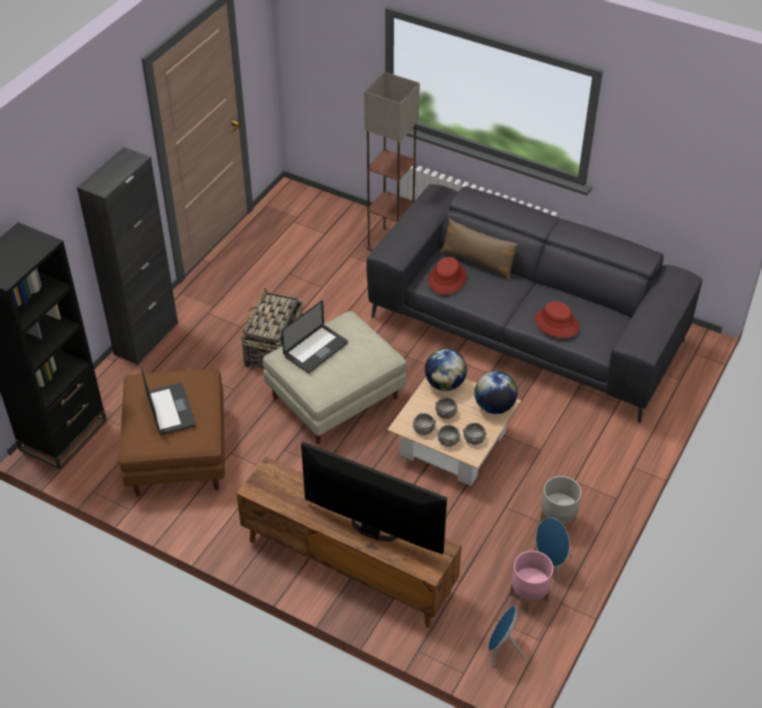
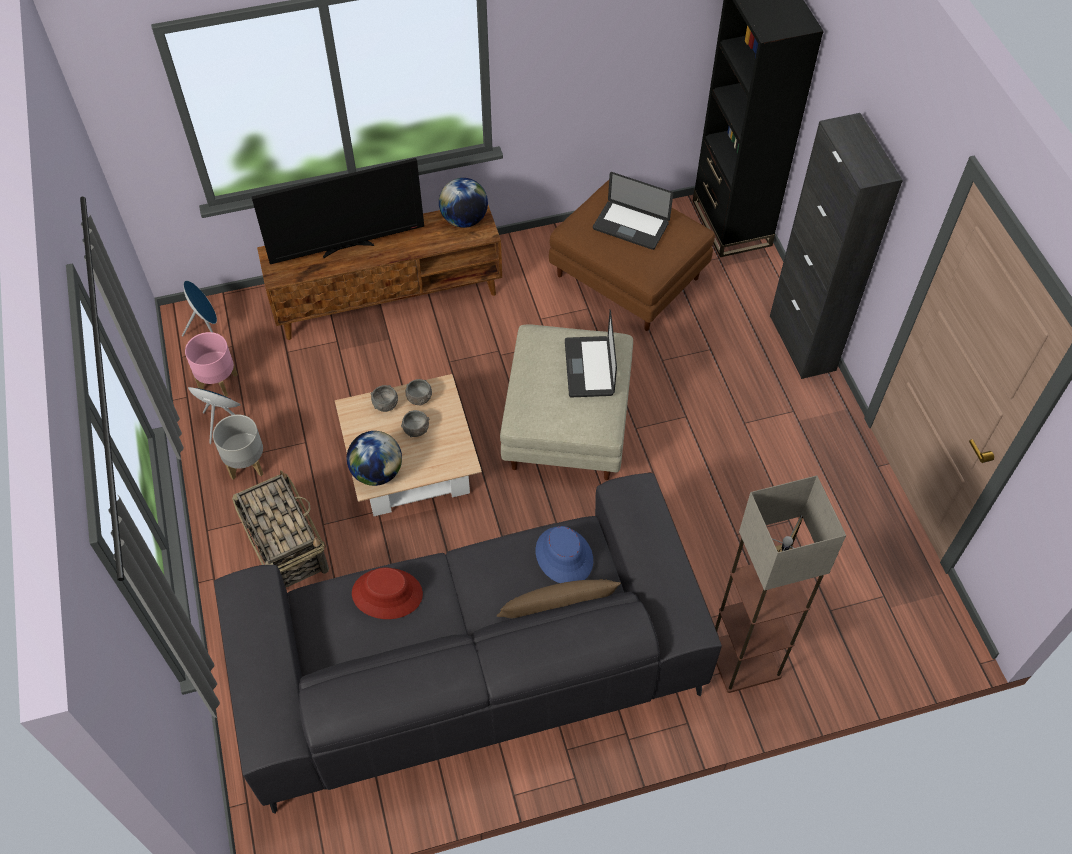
camera: 135 degrees right, 10 degrees up
(274, 348) = (685, 426): basket -> basket (286, 546)
(445, 384) = (449, 459): globe -> globe (464, 219)
(447, 279) = (564, 556): red hat -> blue hat
(474, 439) = (364, 424): grey bowl -> none

